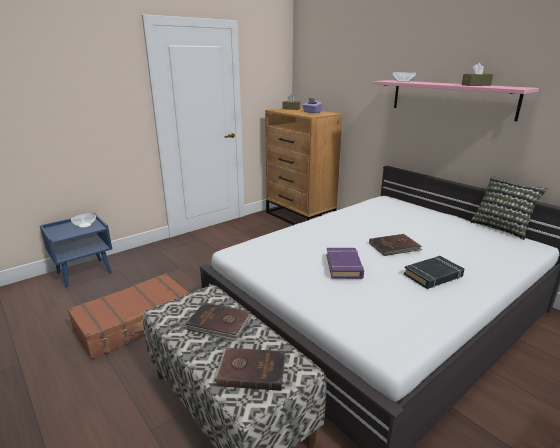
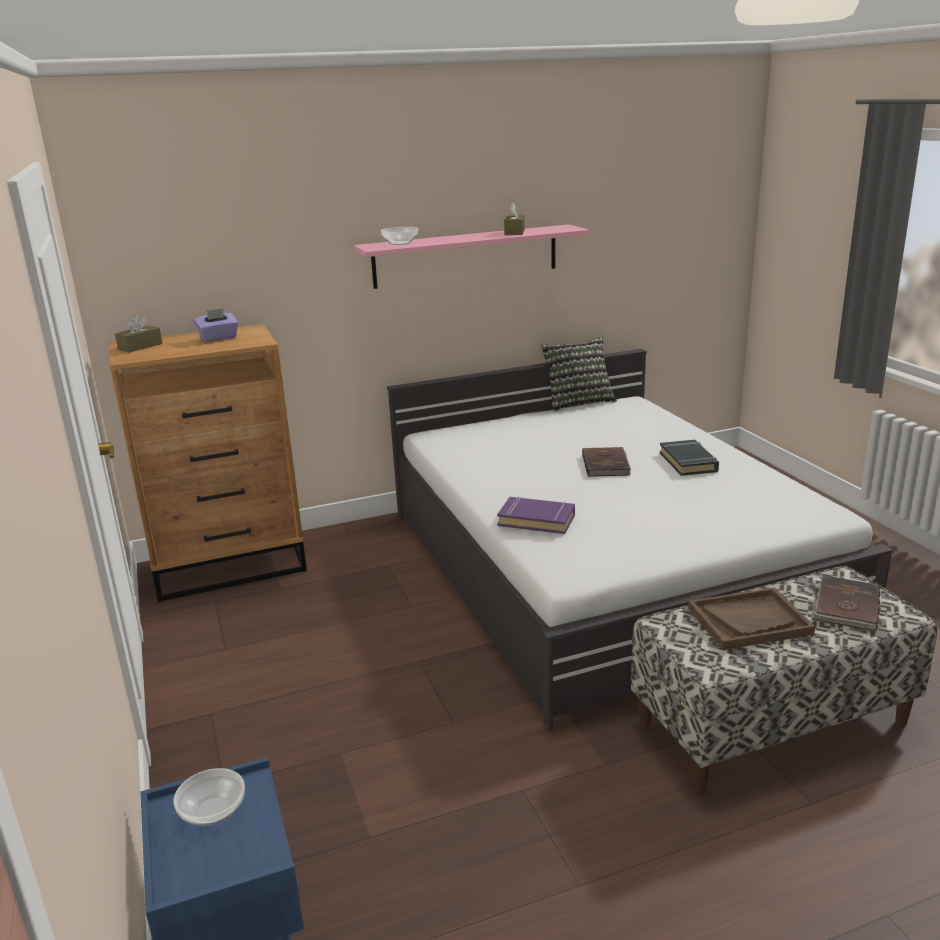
camera: 70 degrees left, 0 degrees up
(135, 323) = (534, 827): brown suitcase -> none
(219, 324) = (749, 621): brown book -> brown tray
(344, 266) = (651, 503): purple book -> purple book (536, 520)

